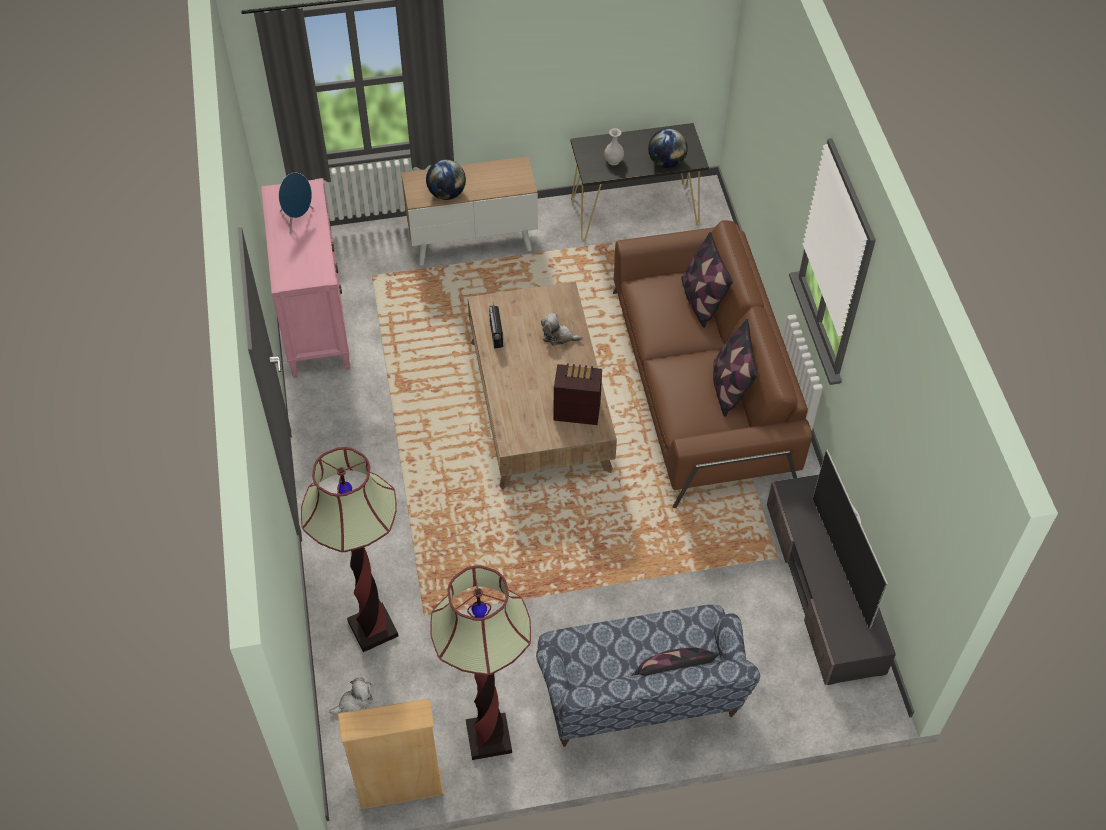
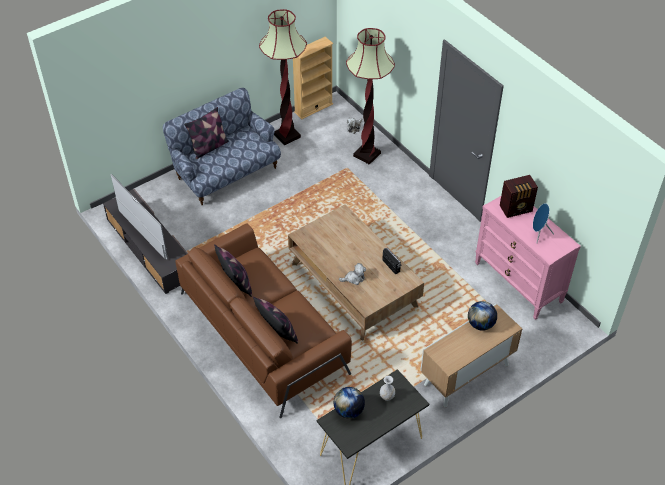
camera: 155 degrees right, 5 degrees down
(576, 411) = (318, 241): radio -> radio (516, 209)

